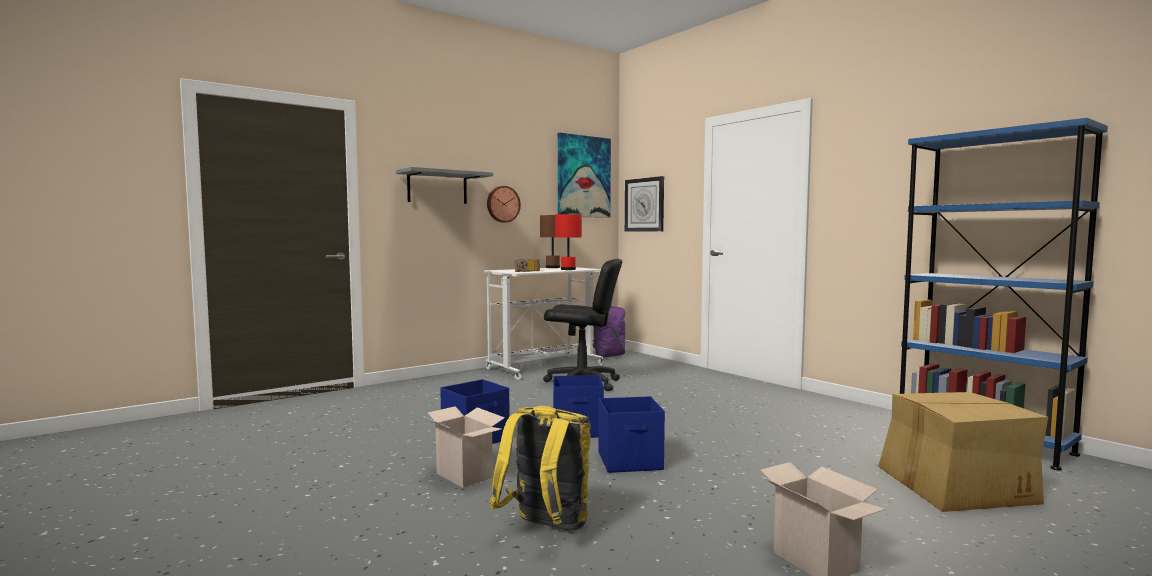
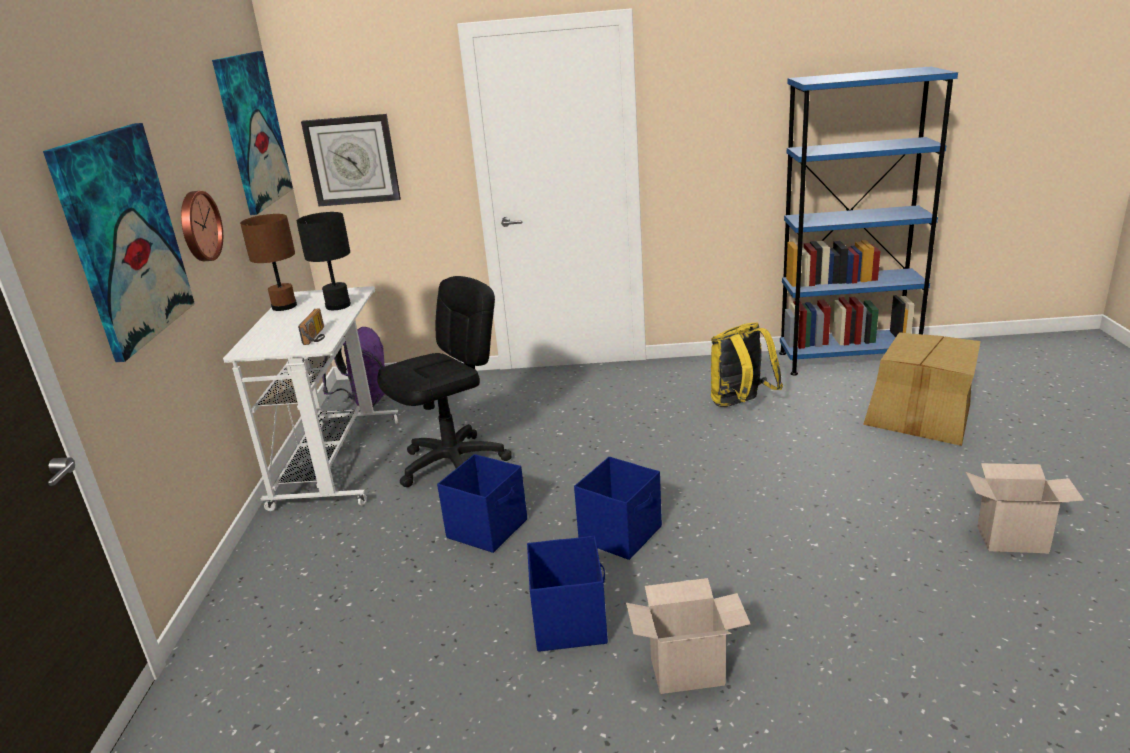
camera: 50 degrees left, 20 degrees up
(437, 187) = (124, 238): grey shelf -> picture
(546, 528) = (874, 659): yellow backpack -> yellow backpack (740, 404)
(568, 269) = (338, 306): red table lamp -> black table lamp
(631, 461) = (746, 538): blue storage box -> blue storage box (488, 528)

